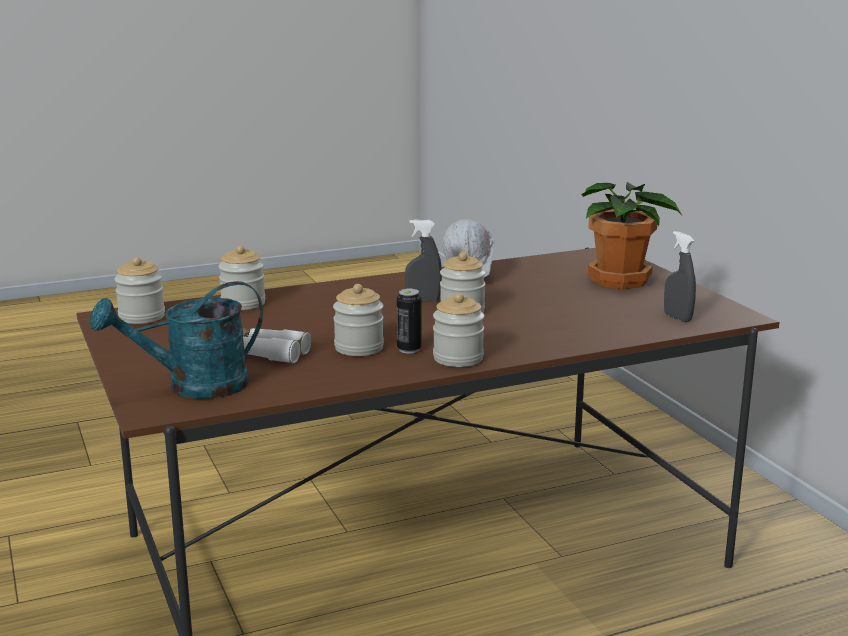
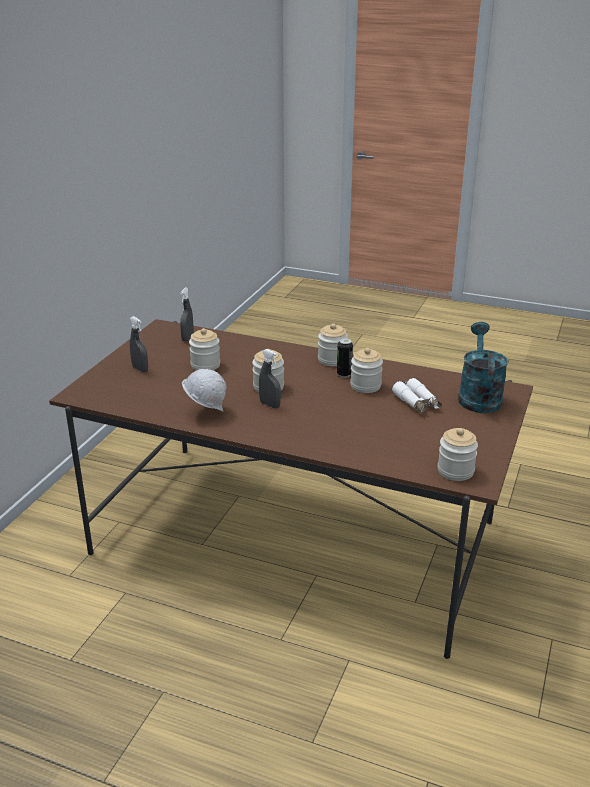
camera: 135 degrees left, 10 degrees up
(194, 387) = (478, 396): turquoise watering can -> turquoise watering can turned 105 degrees counterclockwise
(243, 303) = (375, 454): jar -> jar (205, 365)
(621, 281) = (140, 369): potted plant -> grey spray bottle

